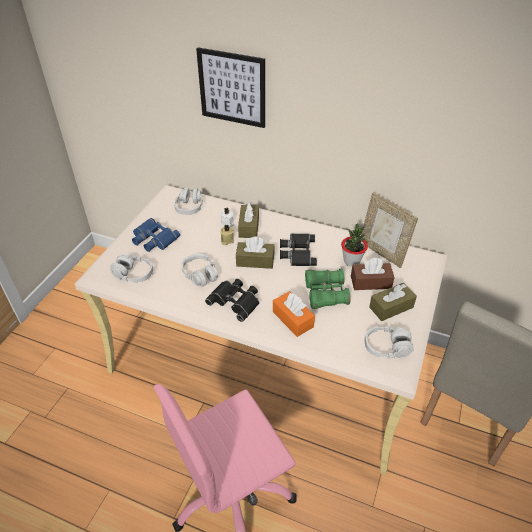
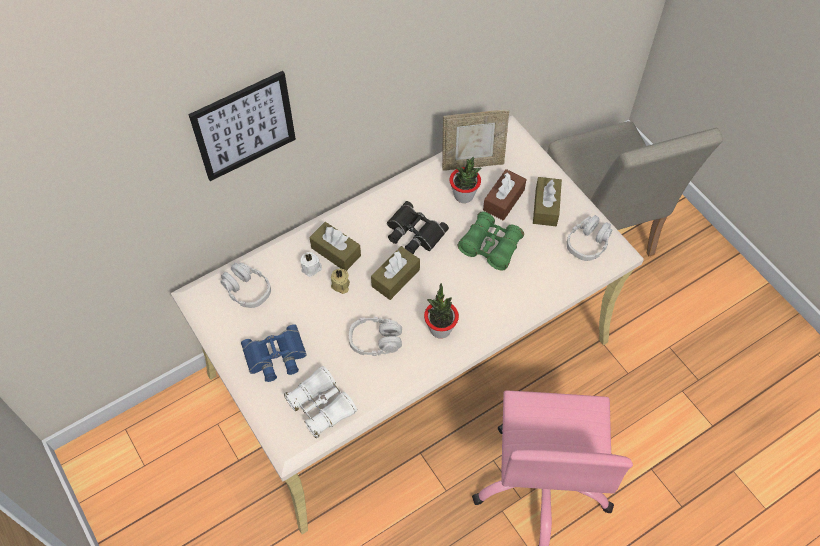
camera: 55 degrees left, 15 degrees up
(133, 274) = (321, 406): grey headphones -> white binoculars
(236, 301) = (440, 329): black binoculars -> potted plant
(293, 319) = (501, 294): orange tissue box -> none

